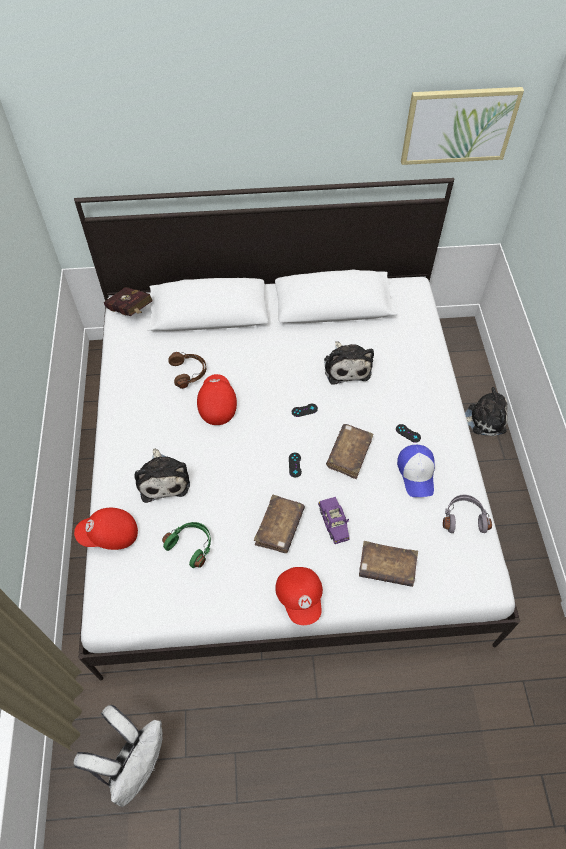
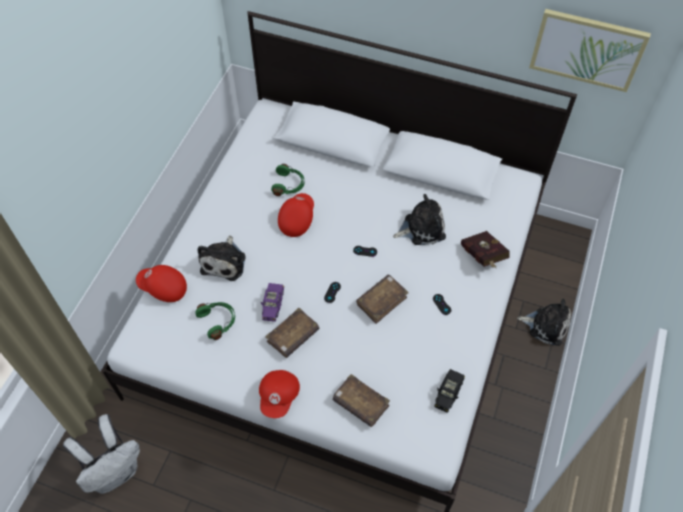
camera: 25 degrees right, 0 degrees up
(131, 311) = (270, 117): red book -> red book (483, 257)
(189, 372) = (289, 185): brown headphones -> green headphones
(334, 522) = (338, 350): purple toy car -> purple toy car (272, 304)
(346, 366) = (421, 228): plush toy -> plush toy turned 120 degrees counterclockwise
(417, 473) = (429, 340): cap -> none
(463, 517) = (448, 392): grey headphones -> black toy car

